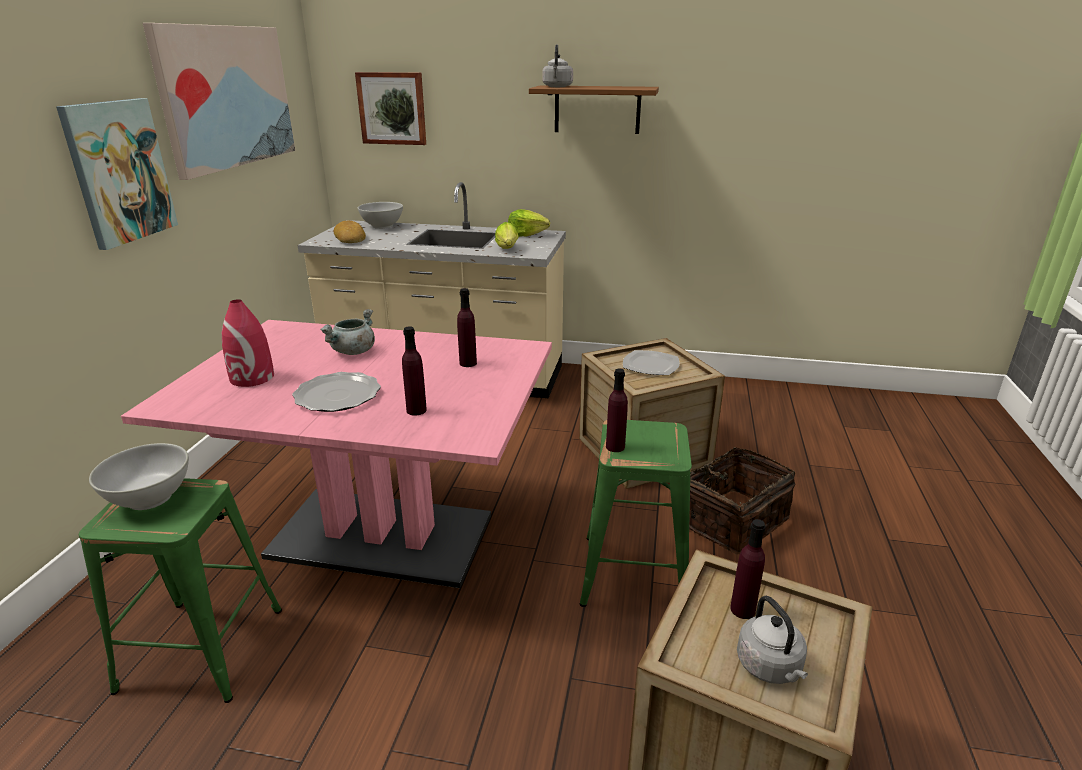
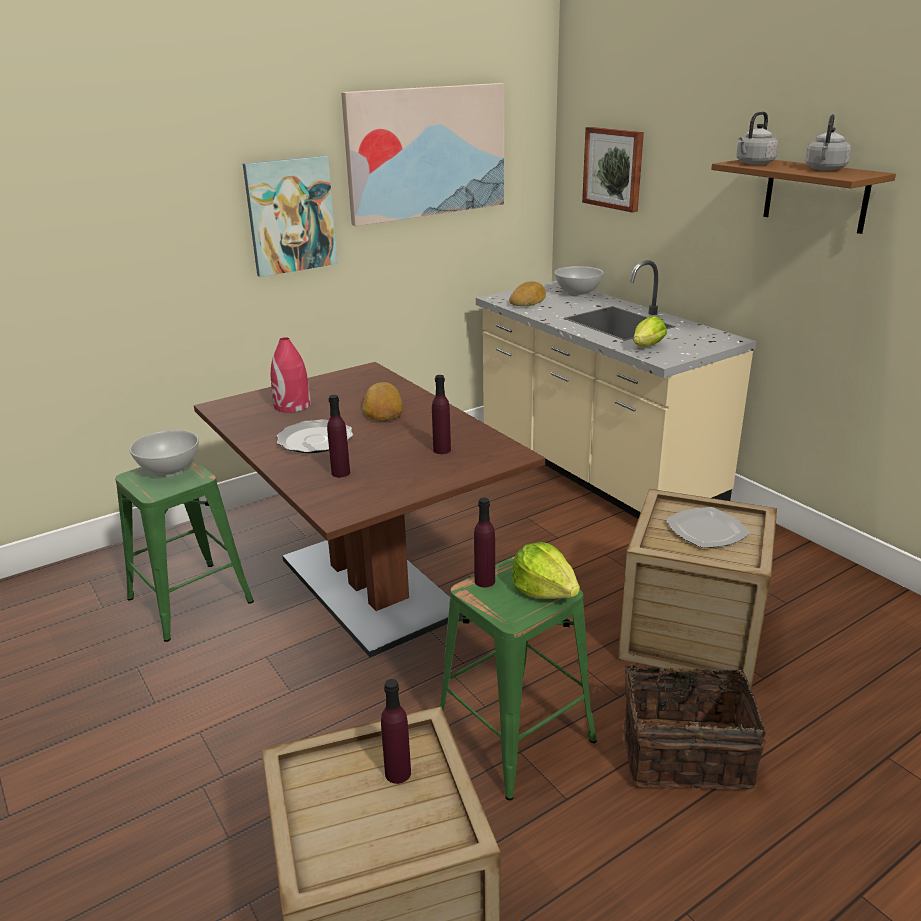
camera: 45 degrees right, 0 degrees up
(353, 352) = (382, 409): grey cooking pot -> bread
(381, 536) = (369, 586): pink dining table -> brown dining table
(526, 235) = (700, 335): lettuce -> lettuce (544, 590)
(770, 667) = (343, 823): grey kettle -> grey kettle (825, 169)

